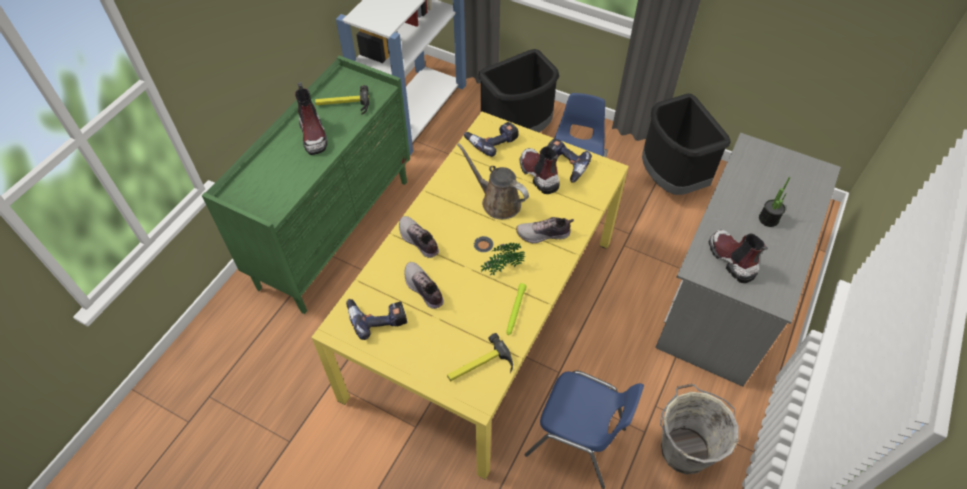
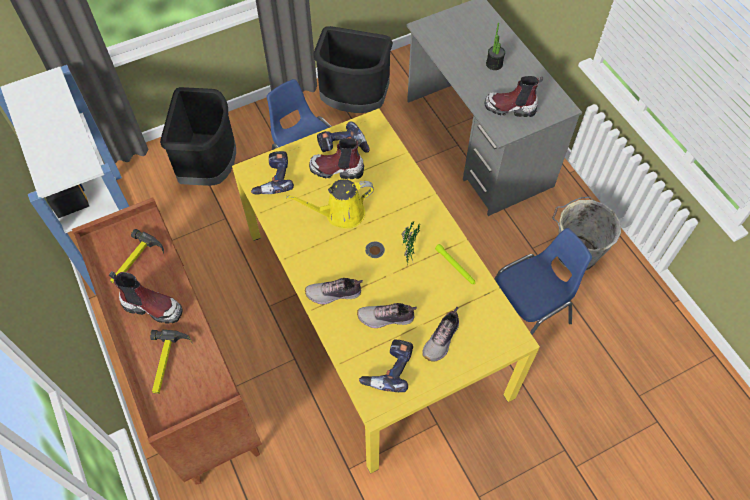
camera: 55 degrees left, 5 degrees up
(336, 232) = (191, 377): green cabinet -> brown cabinet
(479, 367) = (487, 321): hammer -> hammer (167, 363)
(497, 201) = (340, 214): brown watering can -> yellow watering can
(543, 234) = (399, 203): shoe -> shoe (442, 340)

